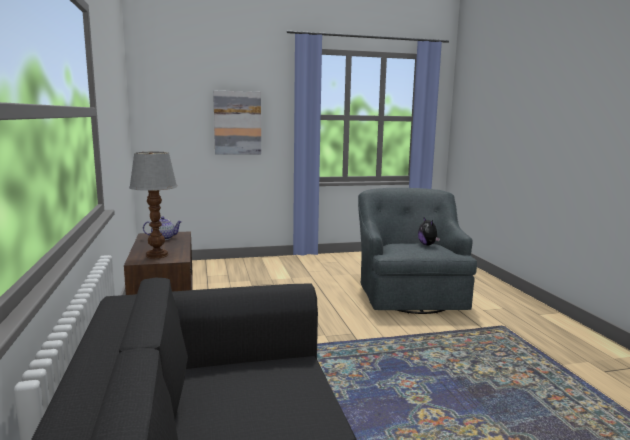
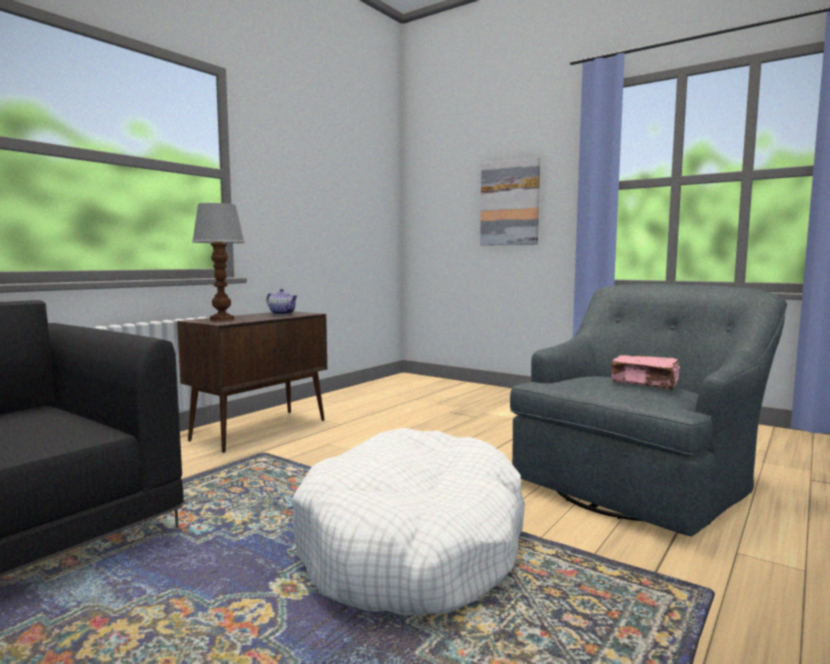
camera: 50 degrees right, 5 degrees down
(410, 358) = (413, 545): none -> white dog bed
(428, 245) = (645, 383): plush toy -> pink book

